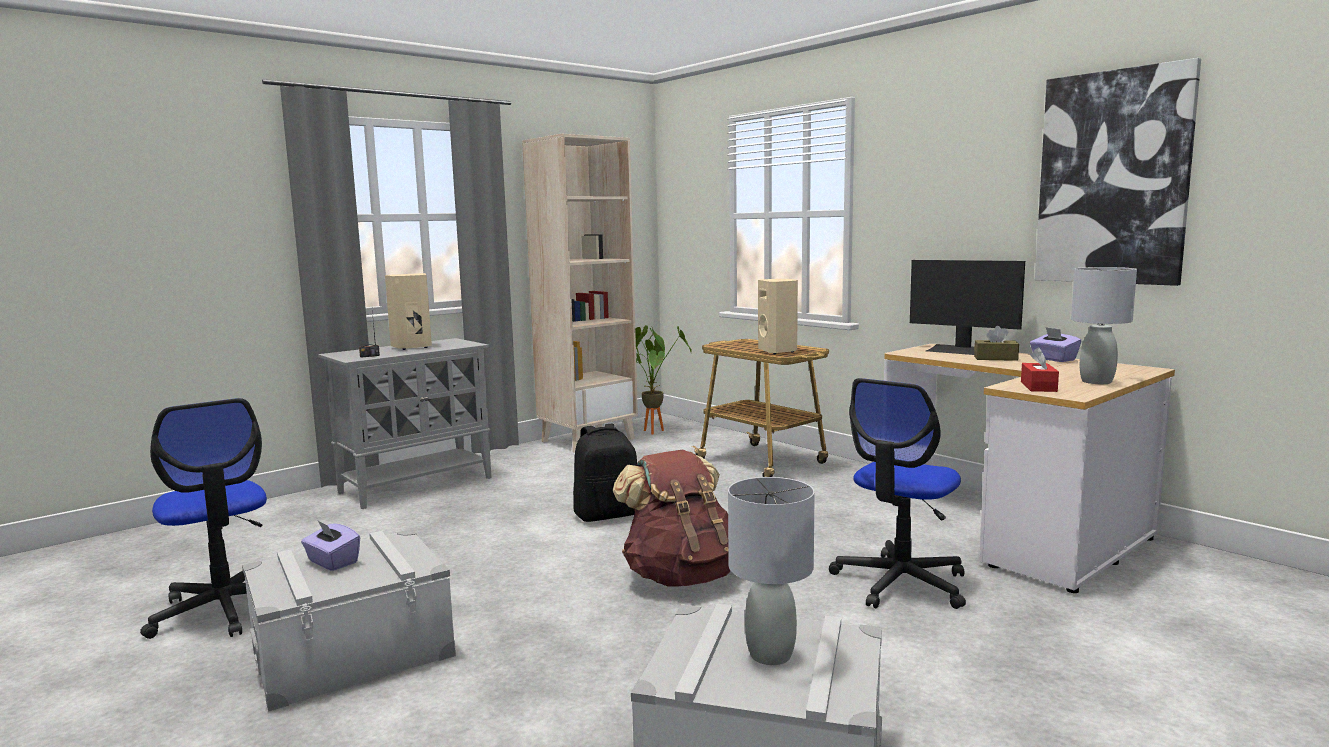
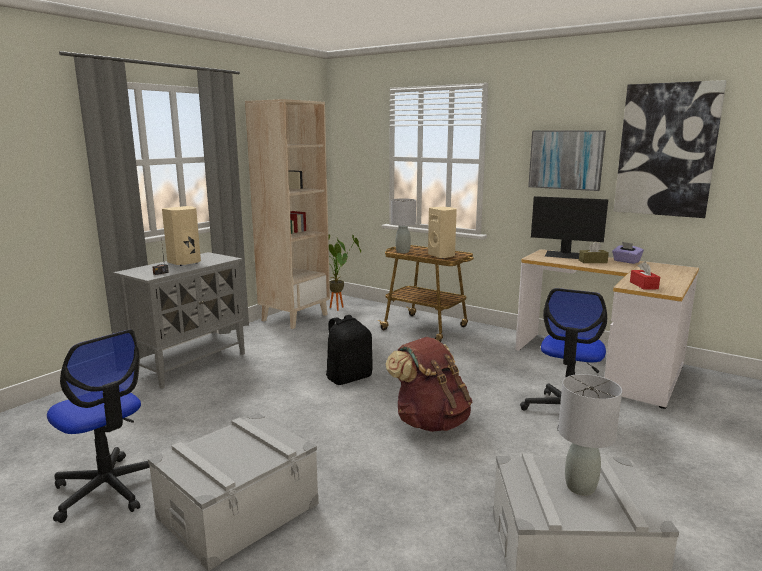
camera: 15 degrees left, 5 degrees up
(332, 562) = (221, 449): purple tissue box -> none
(964, 203) = (566, 159): none -> picture
(1097, 381) = (670, 279): grey table lamp -> grey table lamp (403, 251)

